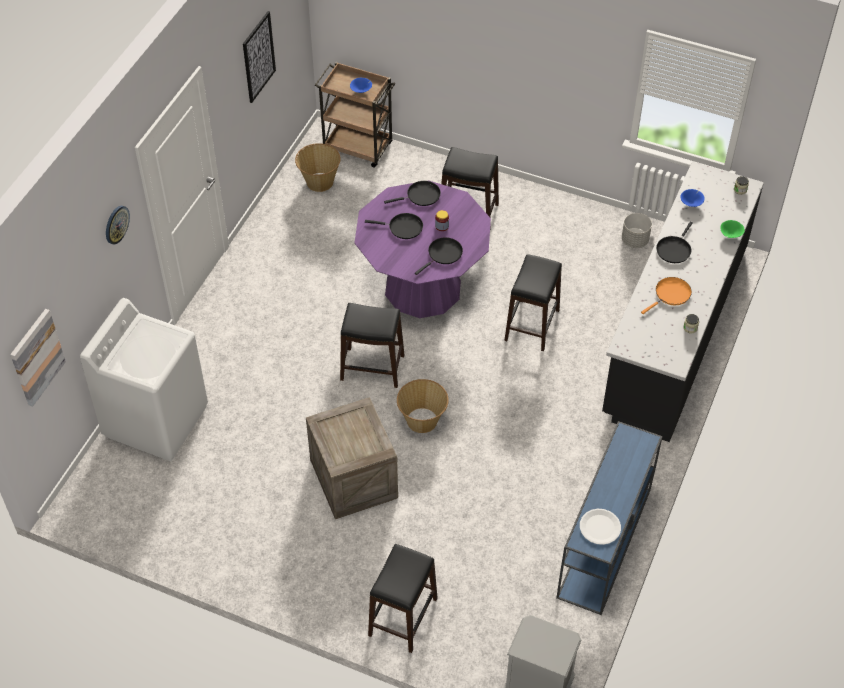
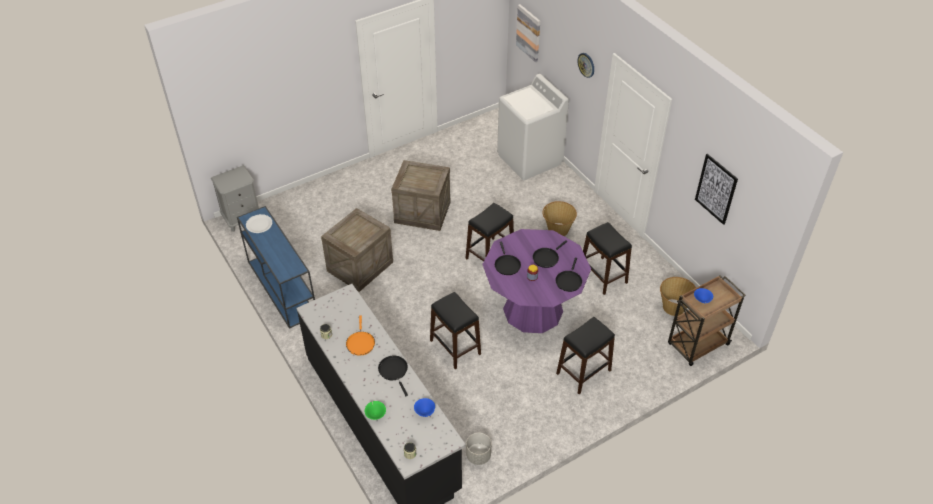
camera: 125 degrees right, 5 degrees down
(402, 617) = (328, 192): black stool -> black stool (603, 275)
(422, 421) = (432, 257): basket -> basket (557, 230)
(499, 485) = (360, 266): none -> crate

